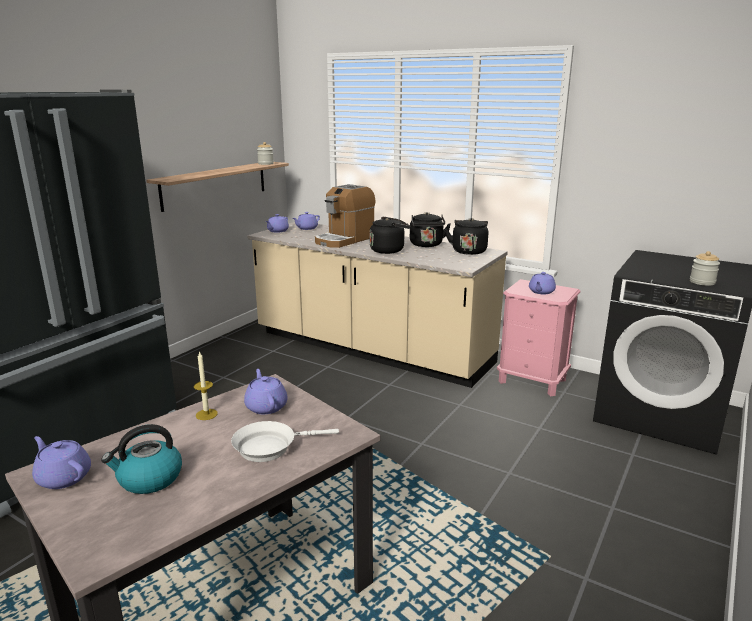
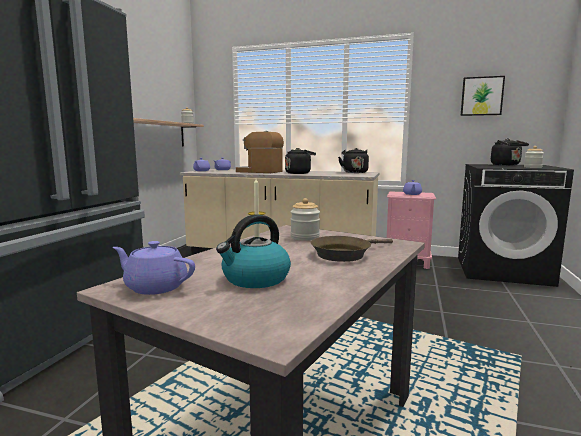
camera: 15 degrees left, 10 degrees down
(266, 406) = (305, 237): purple teapot -> jar
(270, 447) = (344, 254): white frying pan -> brown frying pan
(344, 240) = (259, 172): coffee machine -> coffee machine turned 90 degrees clockwise
(426, 245) = (321, 172): black kettle -> black kettle (507, 165)
(668, 150) = (481, 96): none -> picture

